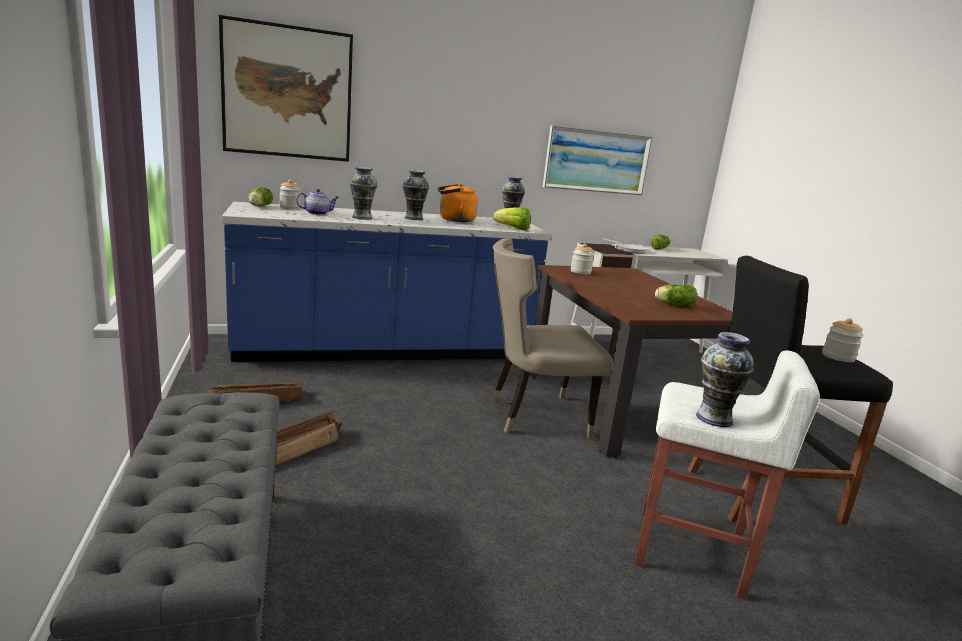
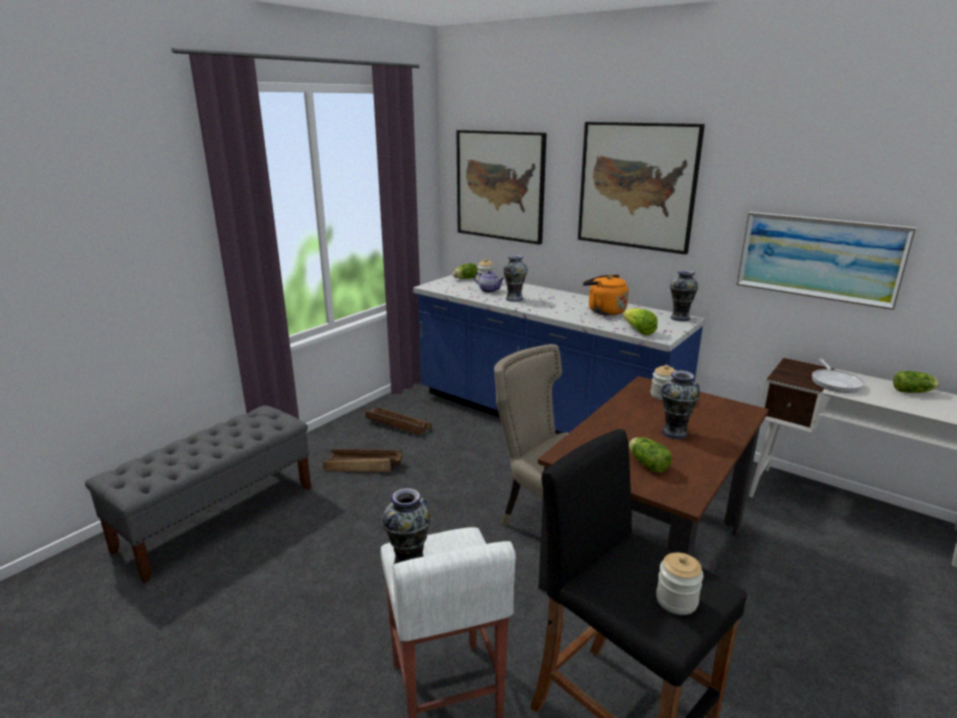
camera: 55 degrees right, 5 degrees up
(414, 218) = (563, 304): vase -> vase (674, 433)
(455, 100) = (636, 186): none -> picture

